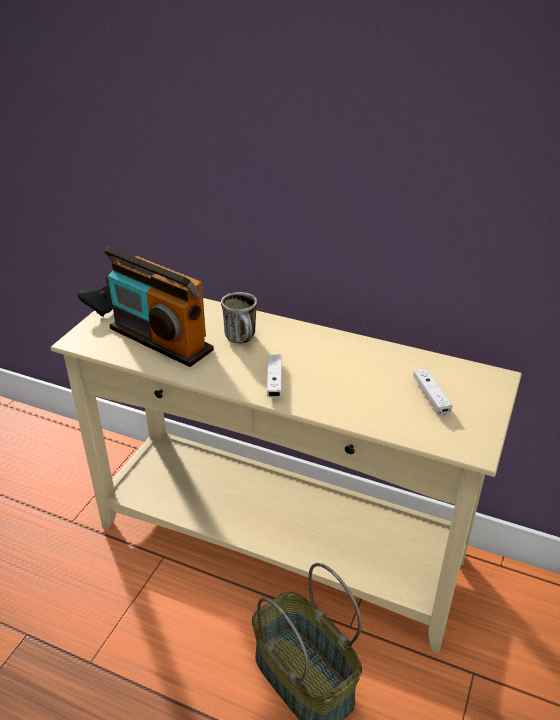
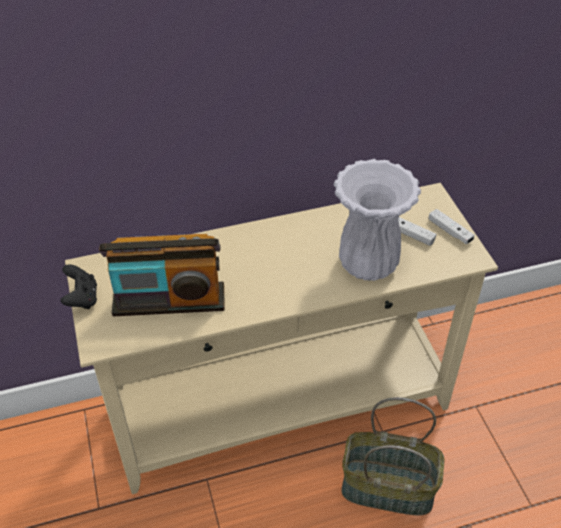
camera: 40 degrees left, 10 degrees up
(243, 340) = (234, 262): mug -> none
(274, 382) = (299, 284): white game controller -> white game controller (450, 231)
(355, 398) = (367, 264): none -> white vase

